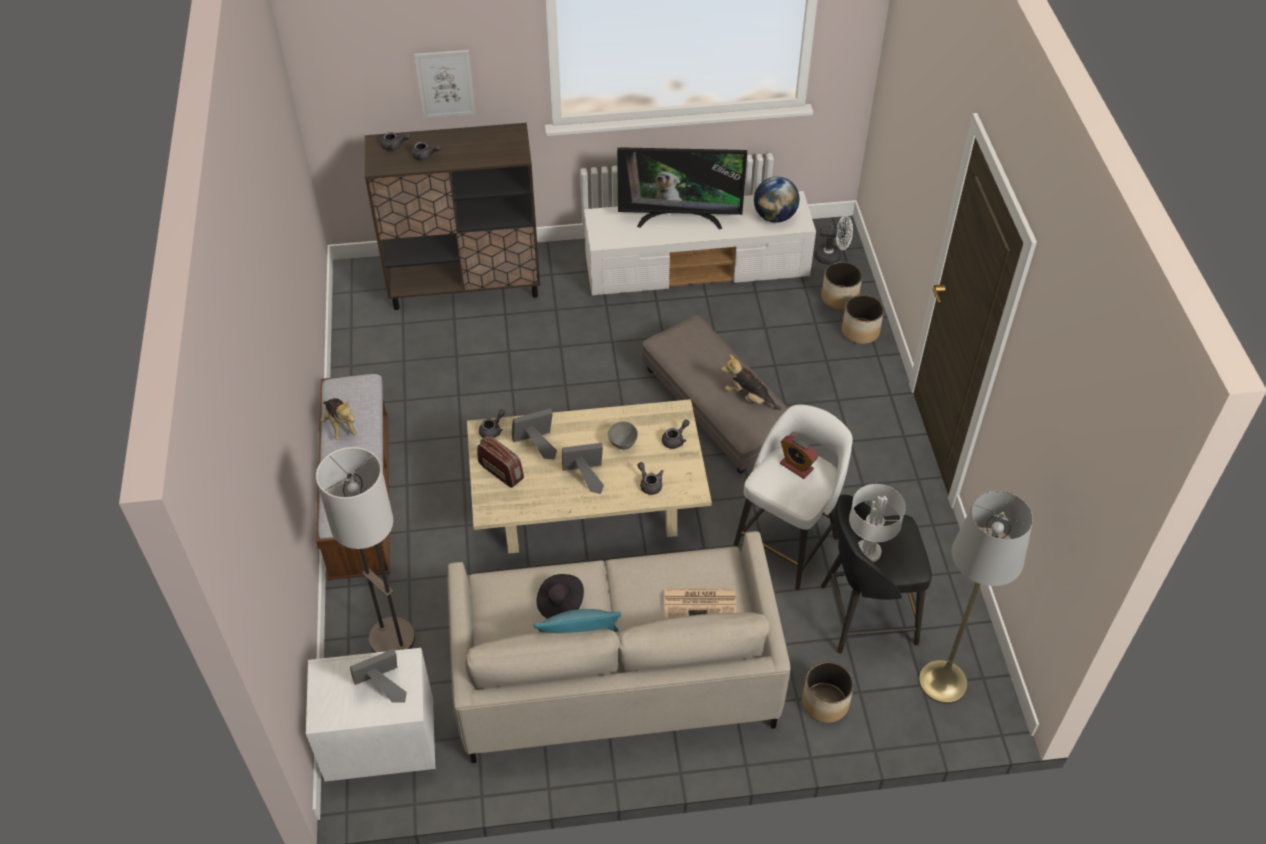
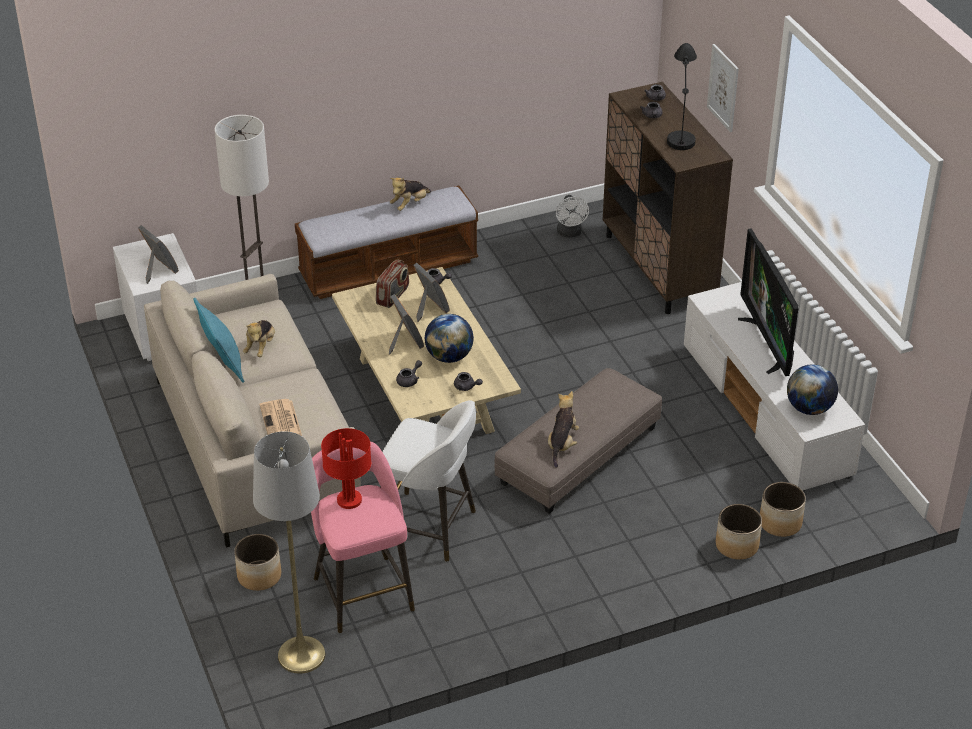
camera: 75 degrees right, 10 degrees down
(457, 142) = (681, 128): none -> black table lamp
(560, 603) = (261, 347): black hat -> plush toy
(622, 444) = (449, 357): grey bowl -> globe
(796, 466) = (435, 443): alarm clock -> none
(832, 256) = (843, 509): white fan -> white fan (570, 233)
(864, 614) = (362, 591): black stool -> pink stool
(867, 551) = (349, 499): white table lamp -> red table lamp

